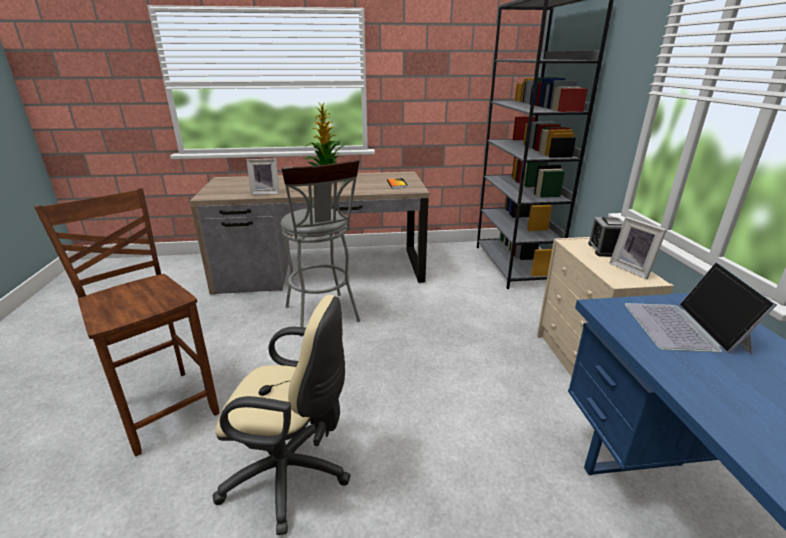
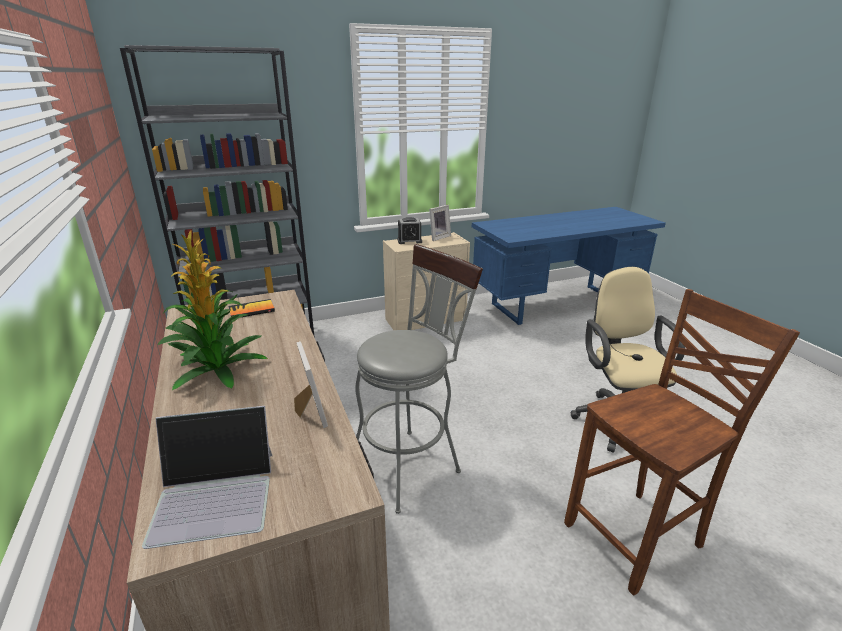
camera: 105 degrees left, 0 degrees up
(165, 406) = (637, 537): brown chair -> brown chair turned 150 degrees counterclockwise
(684, 327) = (515, 228): laptop -> laptop (215, 495)

